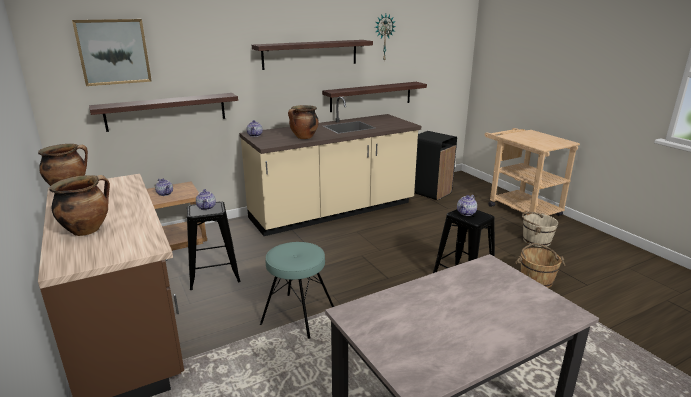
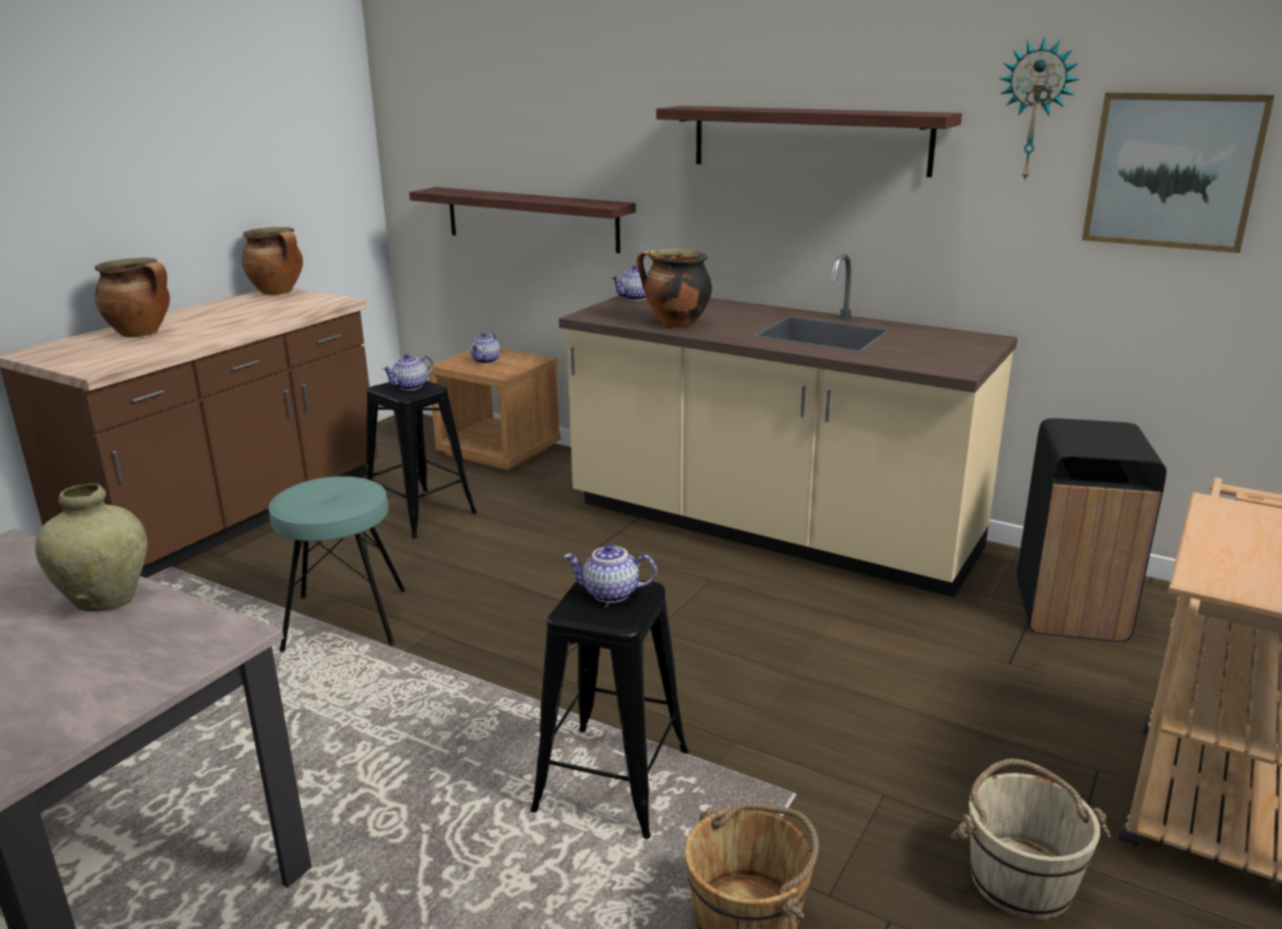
camera: 60 degrees right, 0 degrees up
(113, 52) = (468, 103): picture -> picture (1173, 171)
(371, 96) = (975, 276): shelf -> none
(440, 286) = (106, 600): none -> beige vase

